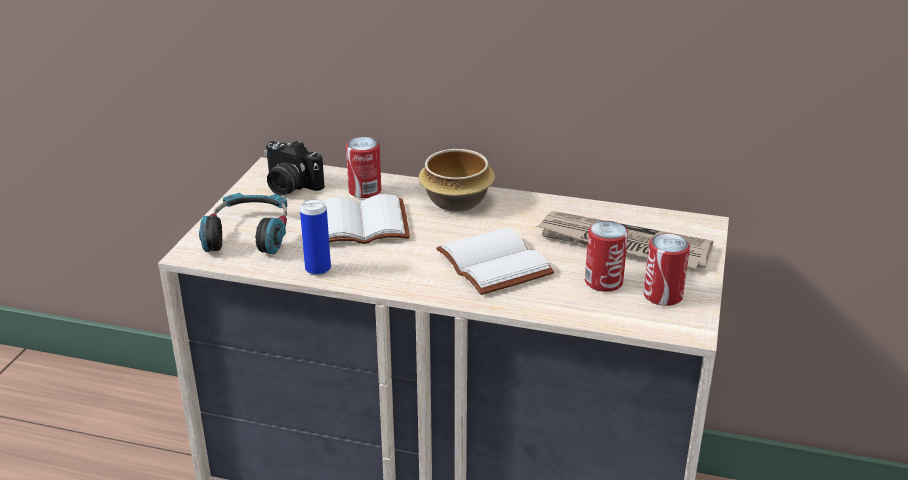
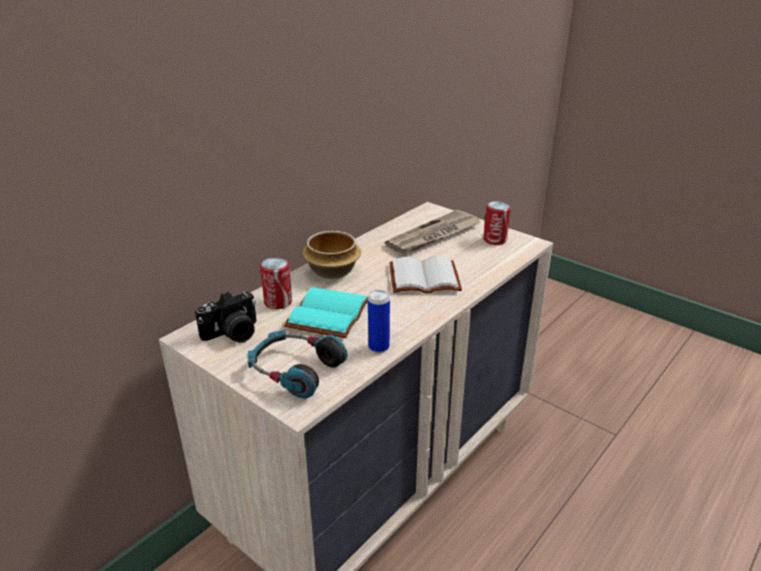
camera: 65 degrees left, 0 degrees up
(363, 223) = (327, 313): white book -> turquoise book
(603, 282) = (470, 251): can -> none

